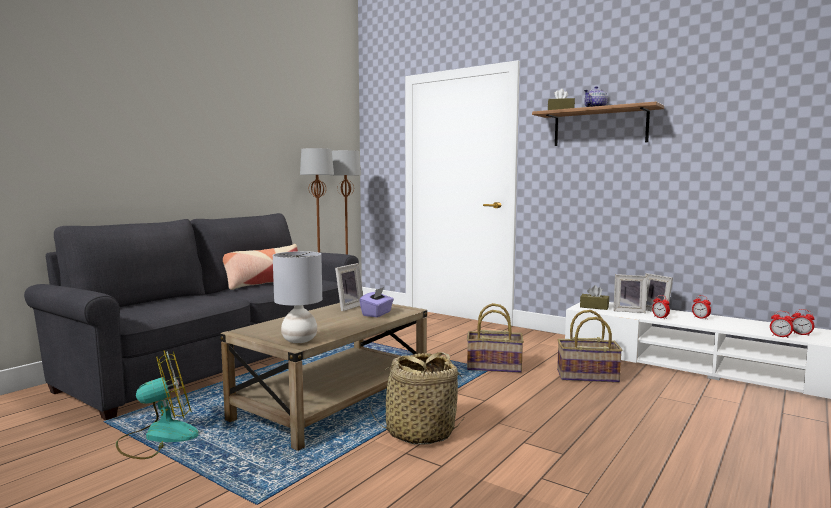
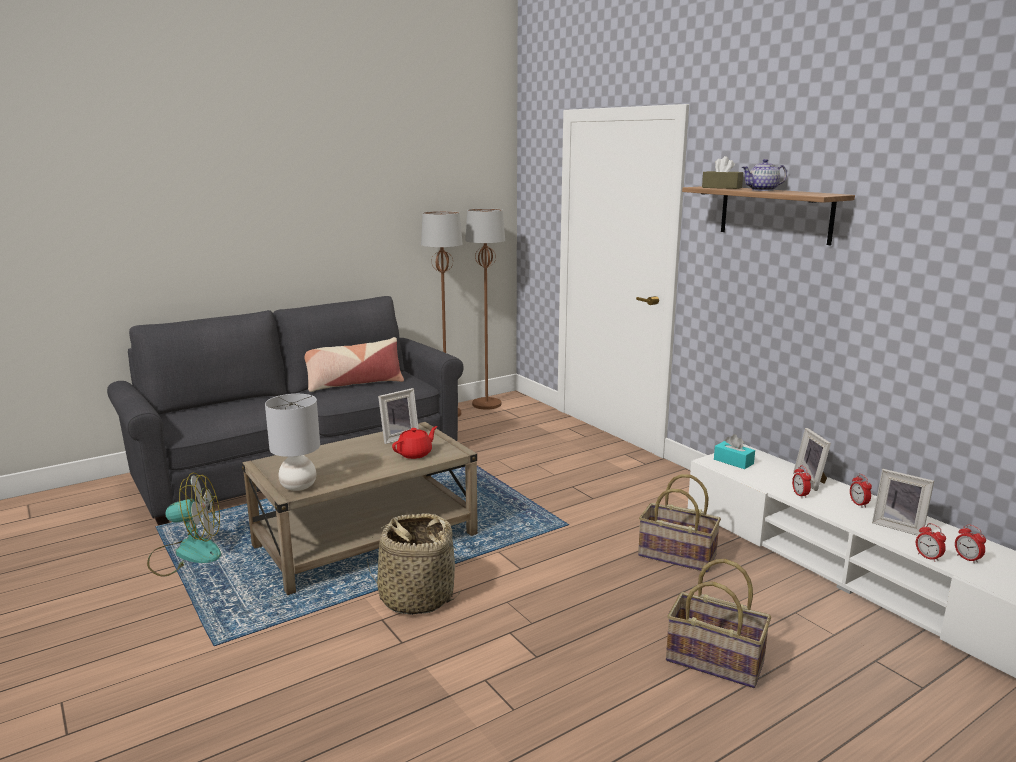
camera: 20 degrees right, 10 degrees up
(377, 314) = (415, 454): purple tissue box -> red teapot
(494, 366) = (578, 521): basket -> basket (715, 660)
(594, 307) = (733, 461): brown tissue box -> turquoise tissue box
(629, 311) = (773, 475): picture frame -> picture frame (898, 526)

